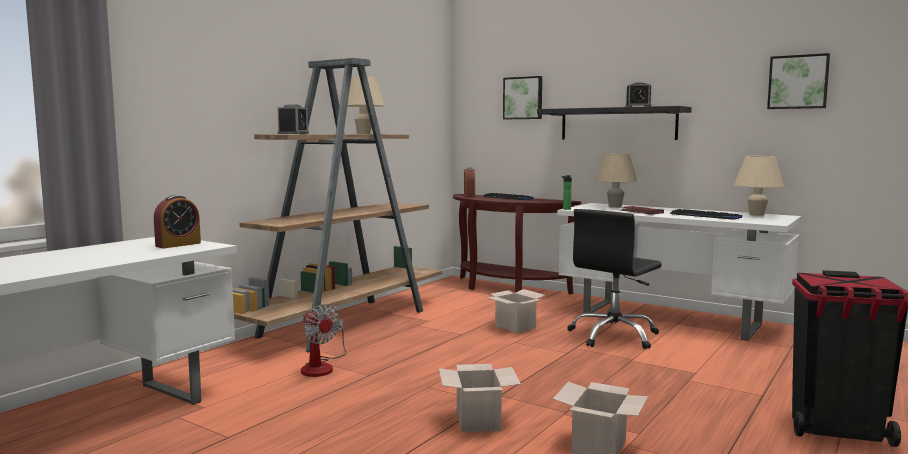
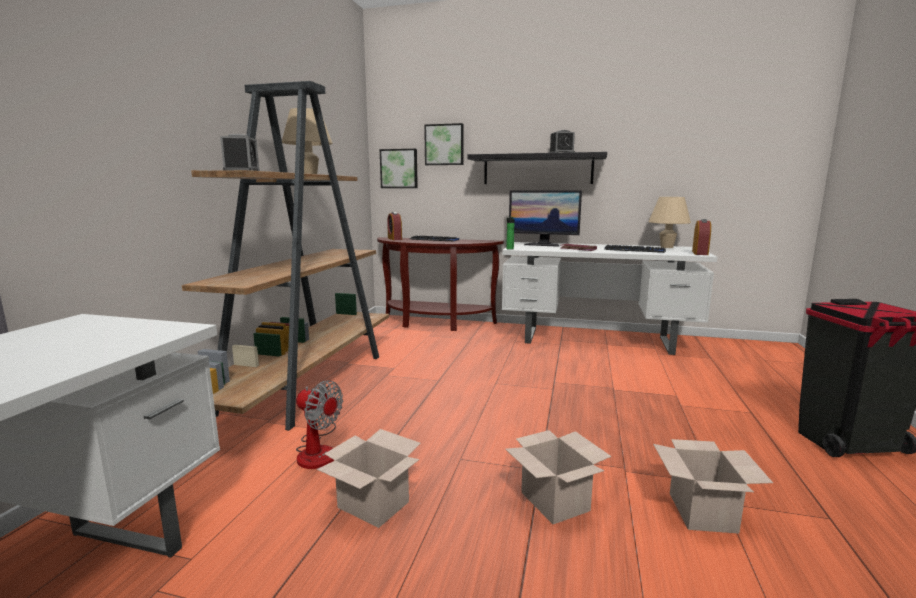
camera: 20 degrees left, 5 degrees up
(178, 245) = (118, 332): alarm clock -> alarm clock (700, 253)
(514, 327) = (479, 365): cardboard box -> cardboard box (371, 505)
(614, 336) = (572, 364): black office chair -> none
(615, 206) = (543, 244): beige table lamp -> monitor
(798, 82) = (698, 133): picture -> picture (399, 168)

